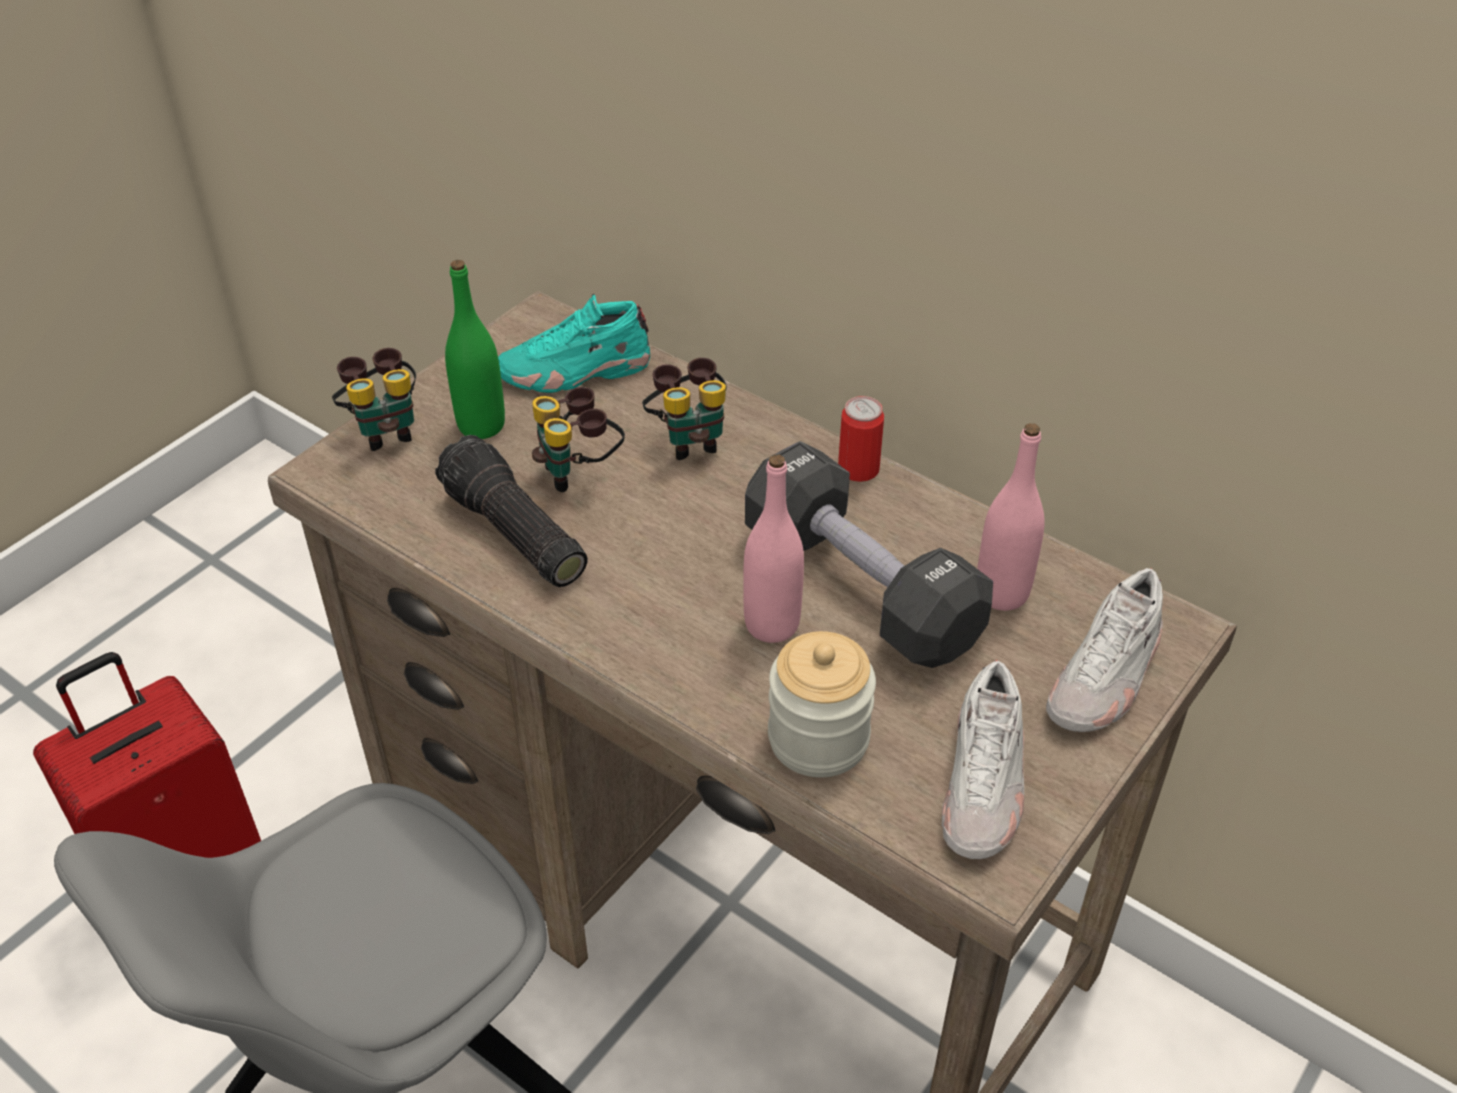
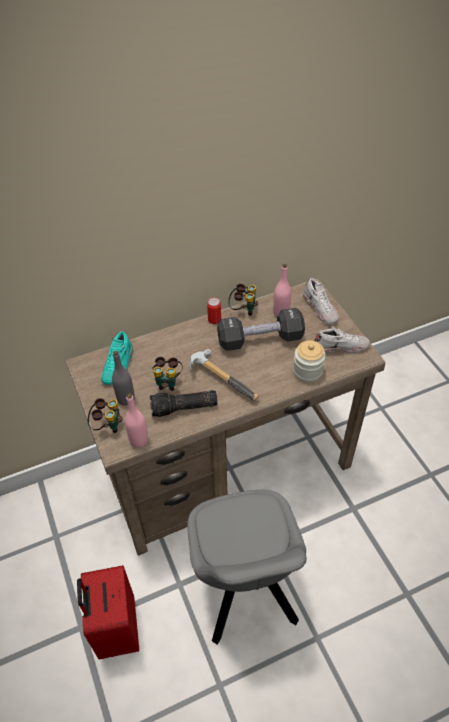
camera: 60 degrees left, 5 degrees up
(481, 425) = (126, 399): green bottle -> grey bottle
(665, 567) = (223, 378): none -> hammer
(689, 439) = (173, 351): binoculars -> binoculars (243, 309)
(772, 624) = (261, 364): pink bottle -> pink bottle (139, 440)
(983, 785) = (340, 347): white shoe -> white shoe turned 45 degrees counterclockwise

